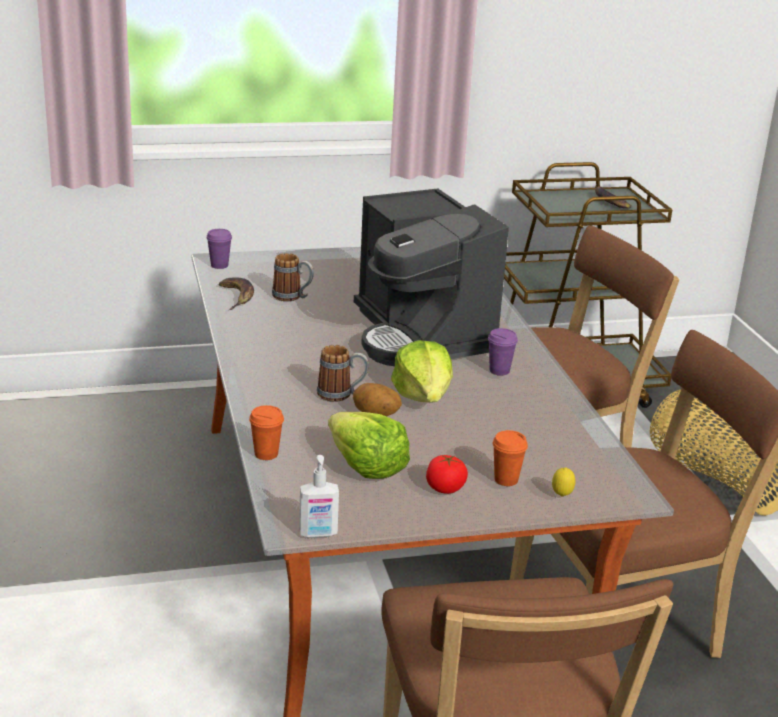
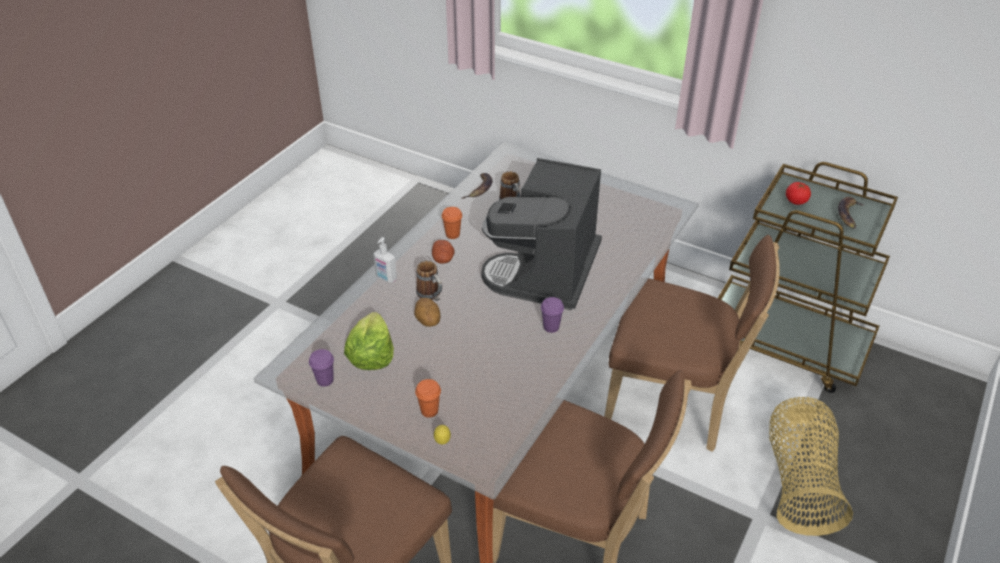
camera: 45 degrees right, 15 degrees up
(219, 265) = (505, 158): purple cup -> purple cup (325, 380)
(266, 454) = (336, 316): orange cup -> orange cup (452, 234)
(300, 363) = (443, 259): none -> potato
(318, 533) = (287, 384): soap dispenser -> soap dispenser (386, 278)
(423, 396) = (476, 321): lettuce -> none
(445, 488) = (389, 395): tomato -> tomato (796, 201)

